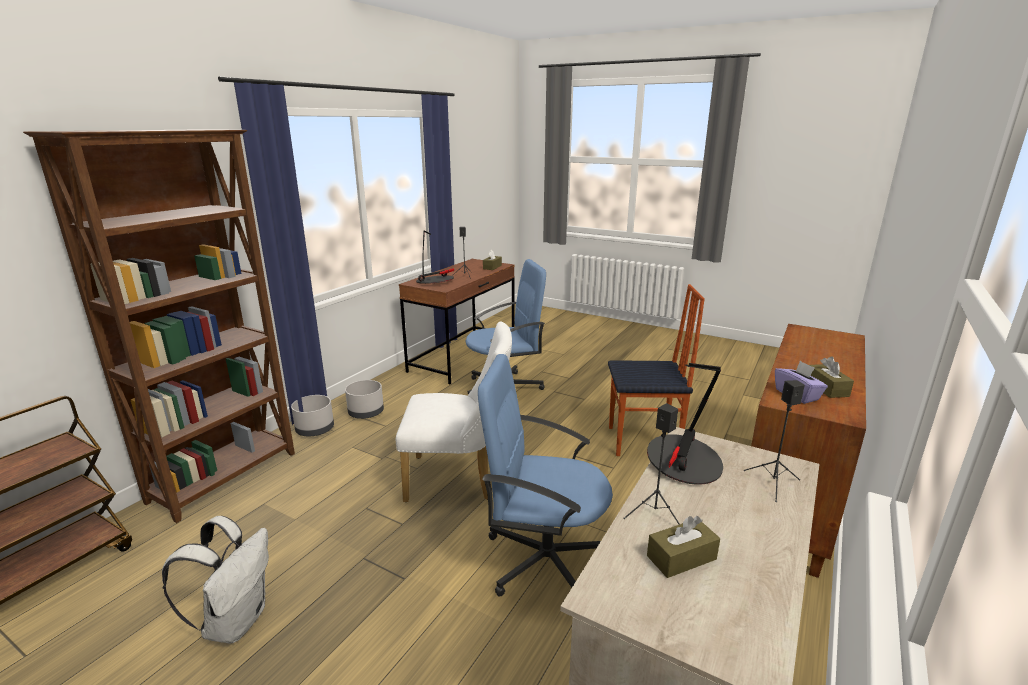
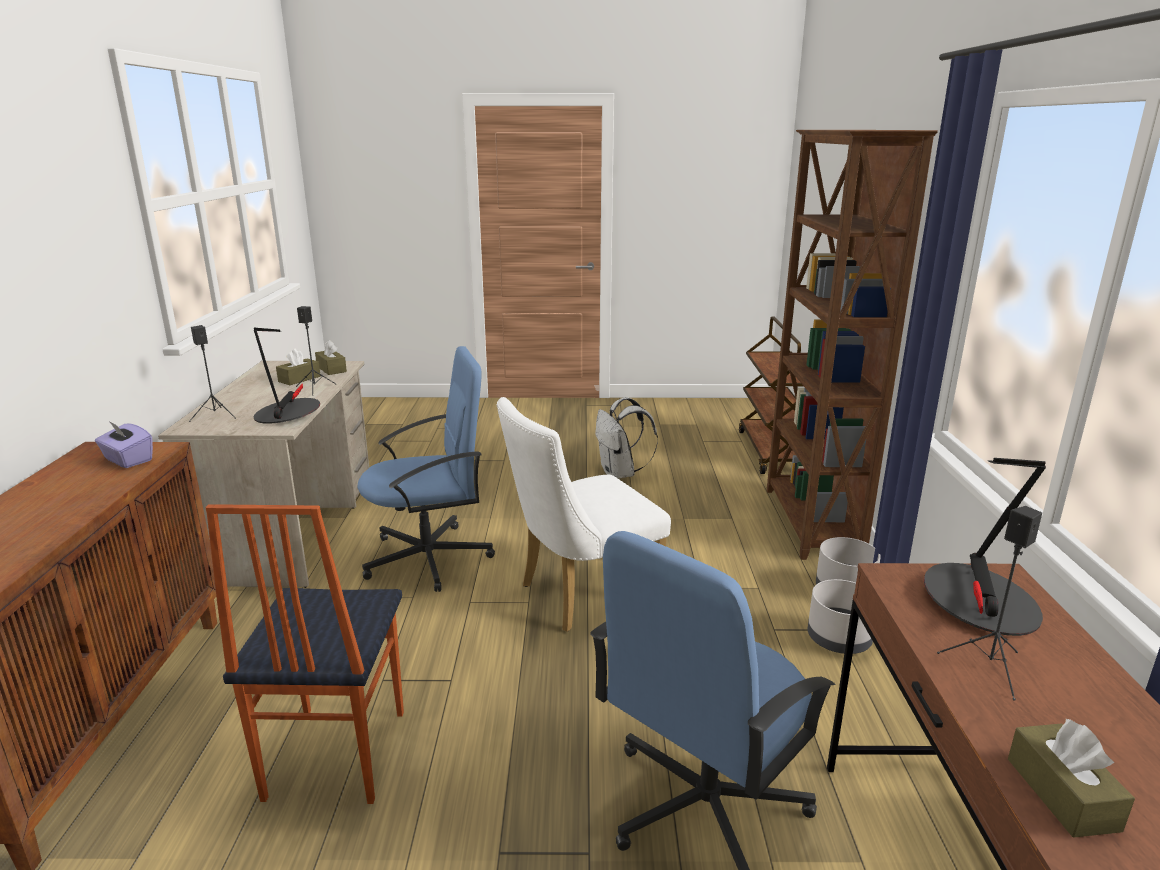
camera: 150 degrees right, 0 degrees up
(644, 442) = (333, 755): chair -> chair turned 60 degrees counterclockwise
(827, 388) = (72, 477): brown tissue box -> brown tissue box (331, 369)

